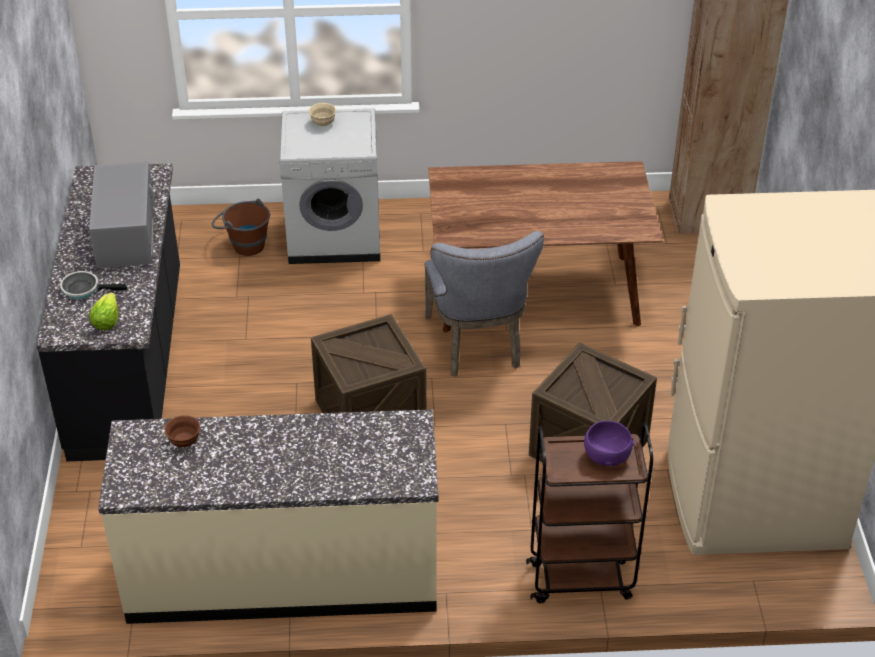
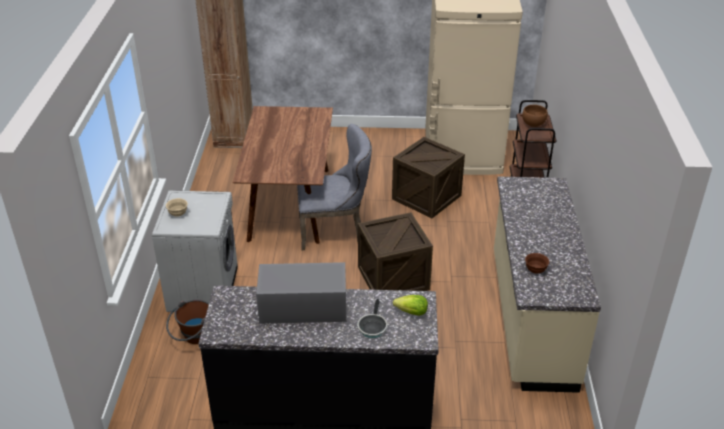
camera: 85 degrees left, 5 degrees down
(606, 456) = (533, 124): purple bowl -> brown bowl

